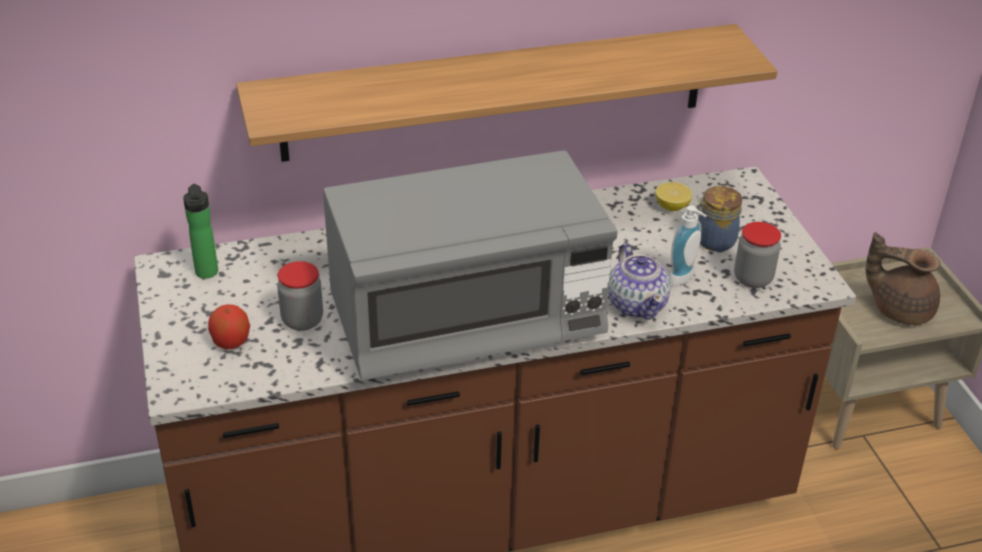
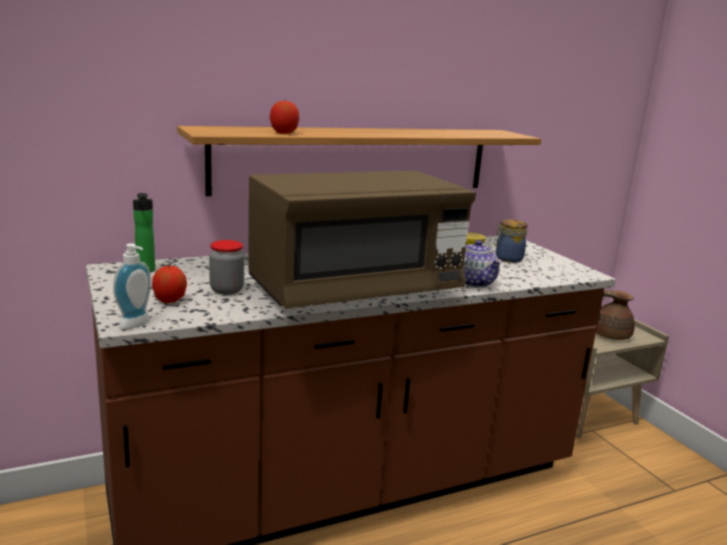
camera: 10 degrees left, 20 degrees down
(377, 103) = (284, 133): none -> apple
(466, 322) = (355, 290): grey microwave -> brown microwave
(684, 279) = (499, 273): soap dispenser -> soap dispenser (137, 325)
(753, 278) = (544, 272): jar -> none

